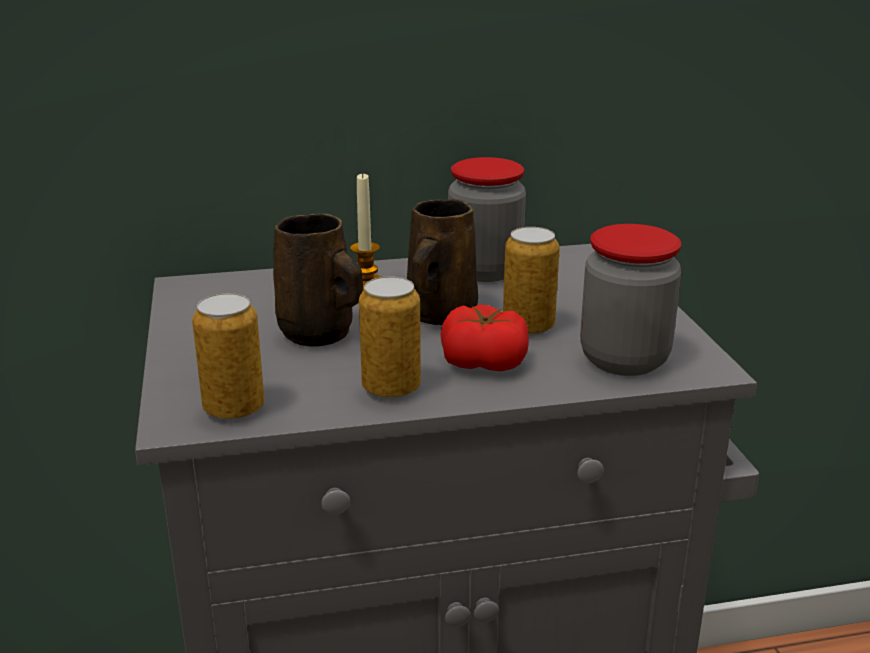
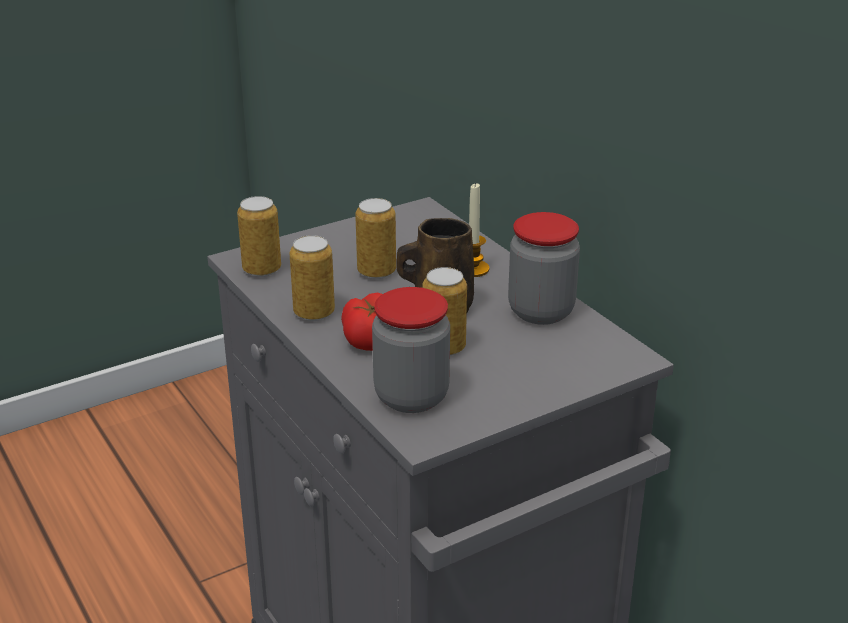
camera: 70 degrees right, 5 degrees up
(319, 334) = (376, 271): brown mug -> can

